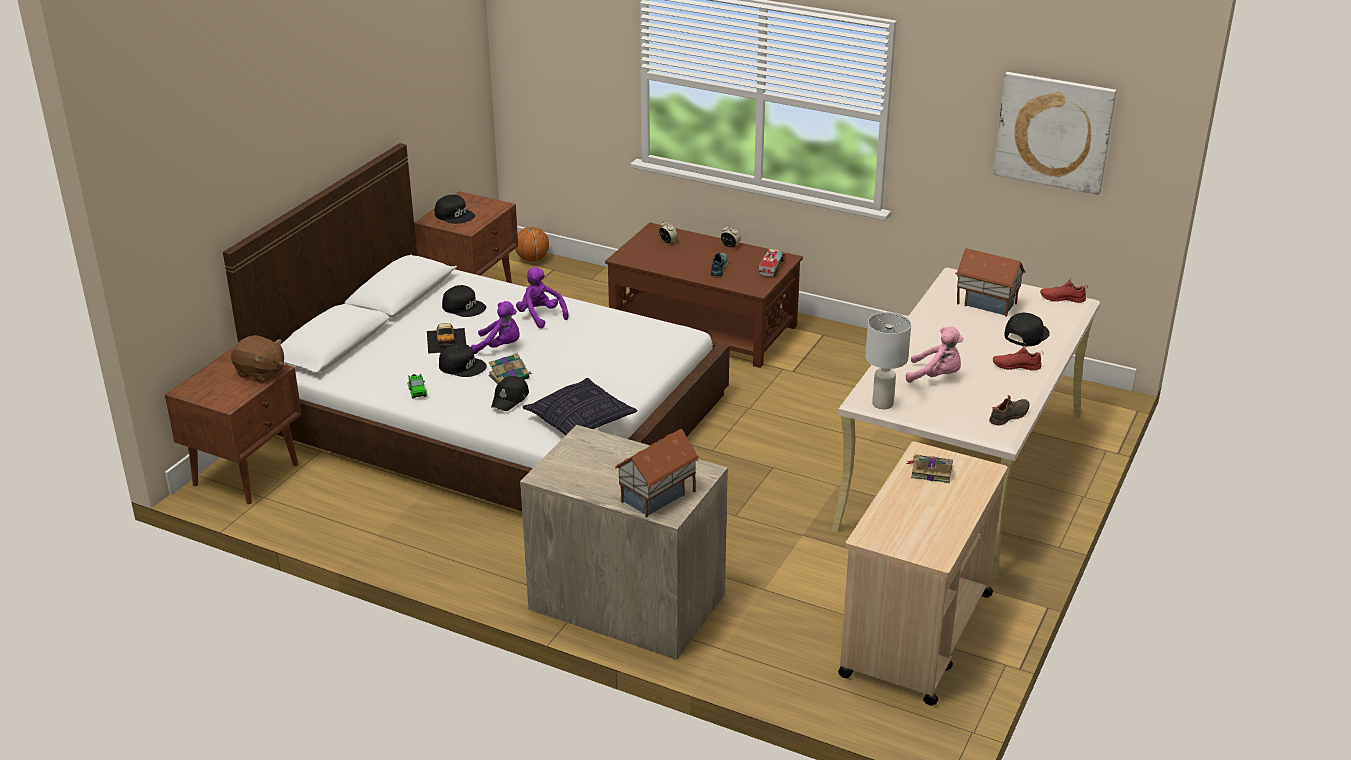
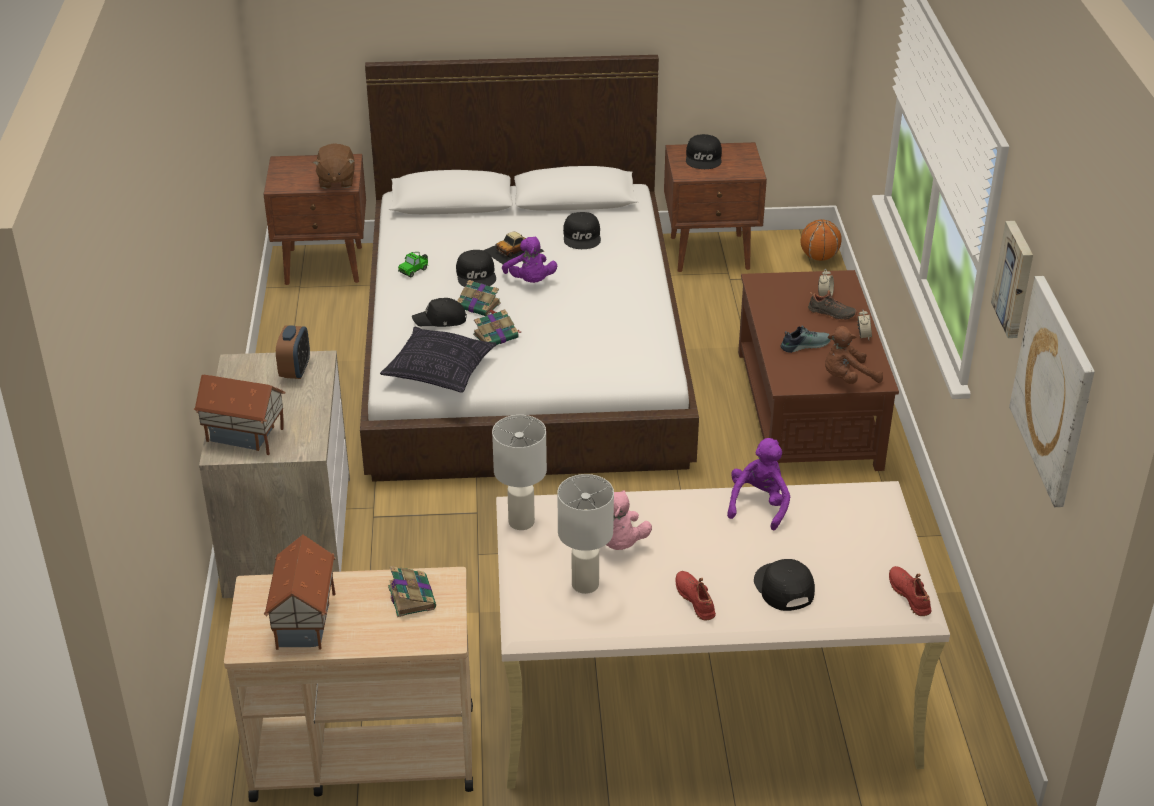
camera: 60 degrees right, 5 degrees up
(540, 316) = (607, 281): purple plush toy -> purple plush toy (759, 505)
(562, 381) = (497, 336): none -> book
(586, 450) = (295, 371): none -> alarm clock
(771, 267) = (847, 378): toy truck -> brown plush toy
(954, 96) = (1016, 279): none -> picture
(971, 400) = (585, 585): none -> white table lamp
(987, 302) = (833, 535): toy house -> toy house (307, 621)
(1010, 417) = (571, 625): black shoe -> black shoe (831, 314)
(1026, 334) = (782, 588): black cap -> black cap turned 120 degrees counterclockwise

